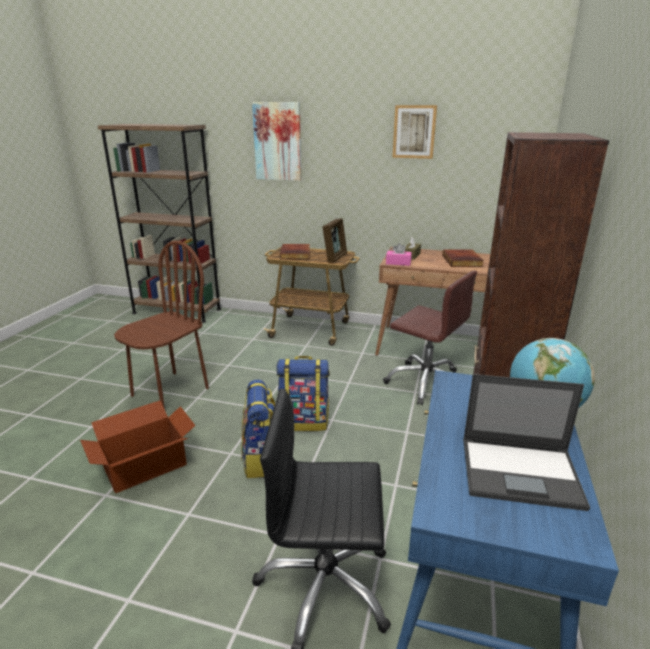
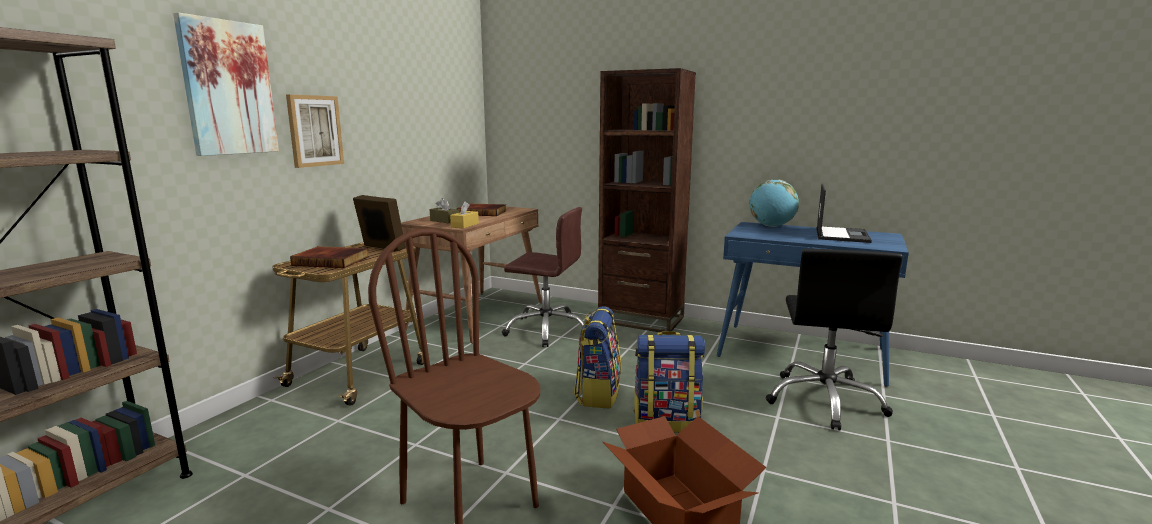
camera: 80 degrees left, 10 degrees down
(398, 263) = (465, 225): pink tissue box -> yellow tissue box
(414, 132) = (395, 81): picture -> picture (314, 131)
(426, 383) = (546, 330): brown office chair -> brown office chair turned 60 degrees clockwise

